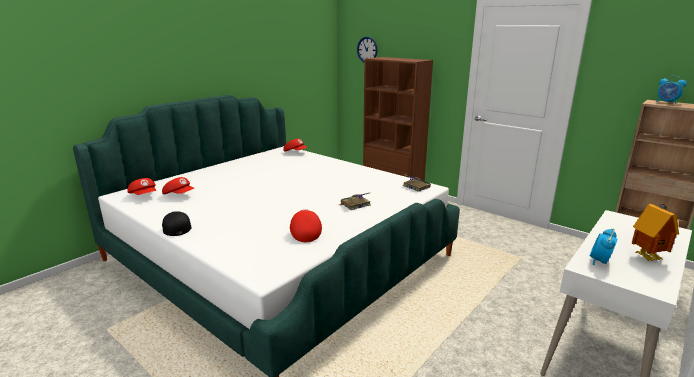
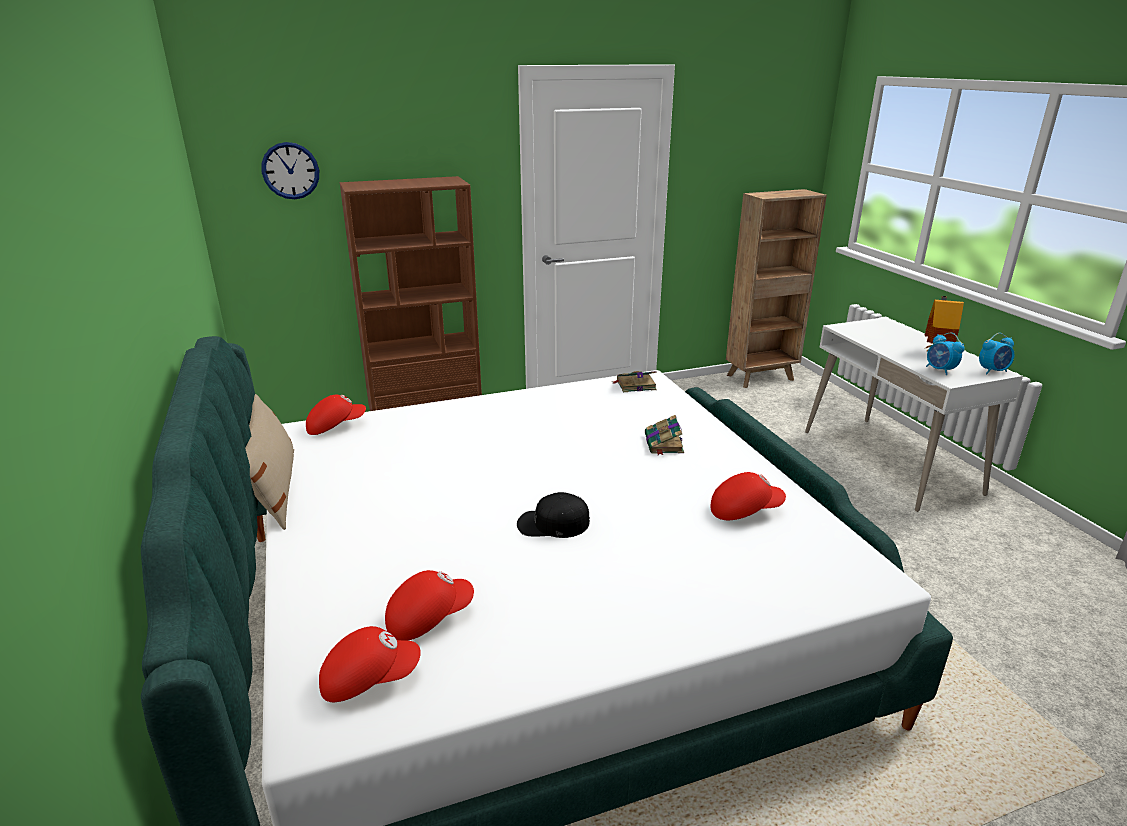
camera: 60 degrees left, 5 degrees up
(176, 227) = (623, 647): black cap -> black cap (552, 523)
(242, 157) = (275, 488): none -> beige pillow
(305, 233) = (744, 510): red cap -> red cap turned 150 degrees clockwise
(667, 102) = (768, 193): alarm clock -> alarm clock (993, 371)

